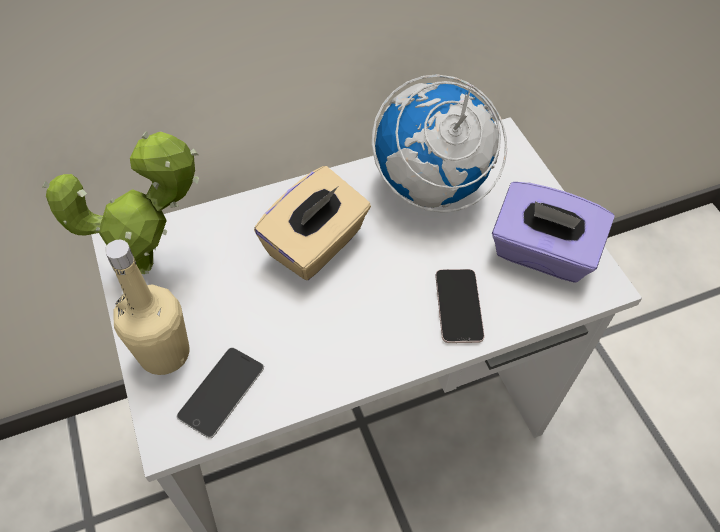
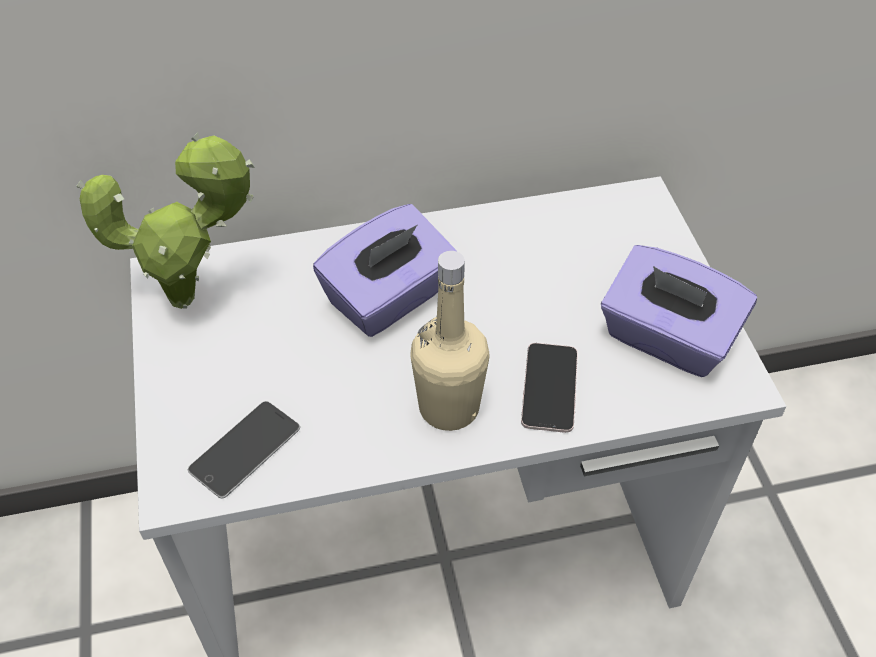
camera: 10 degrees right, 5 degrees down
(164, 353) = (188, 398): beige bottle -> beige bottle (449, 407)
(316, 245) = (389, 298): beige tissue box -> purple tissue box
(430, 187) = (542, 248): globe -> none

